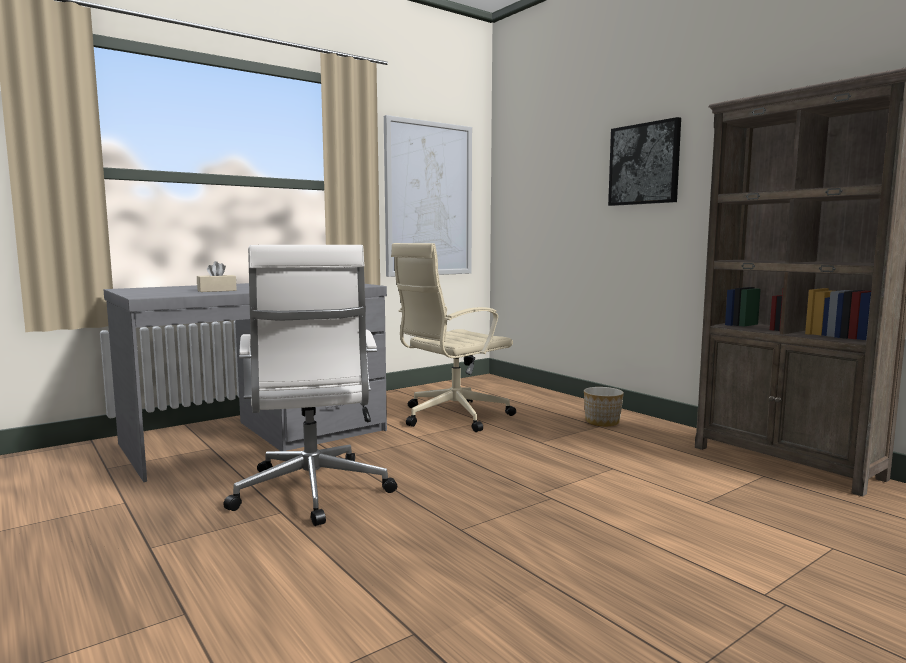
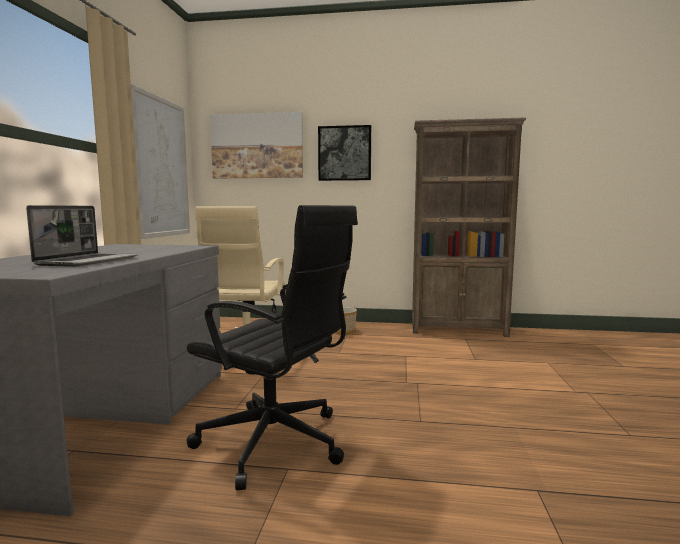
camera: 45 degrees left, 0 degrees up
(217, 290) = (88, 261): beige tissue box -> laptop
(311, 493) = (276, 443): white office chair -> black office chair
(548, 164) = (257, 146): none -> picture

